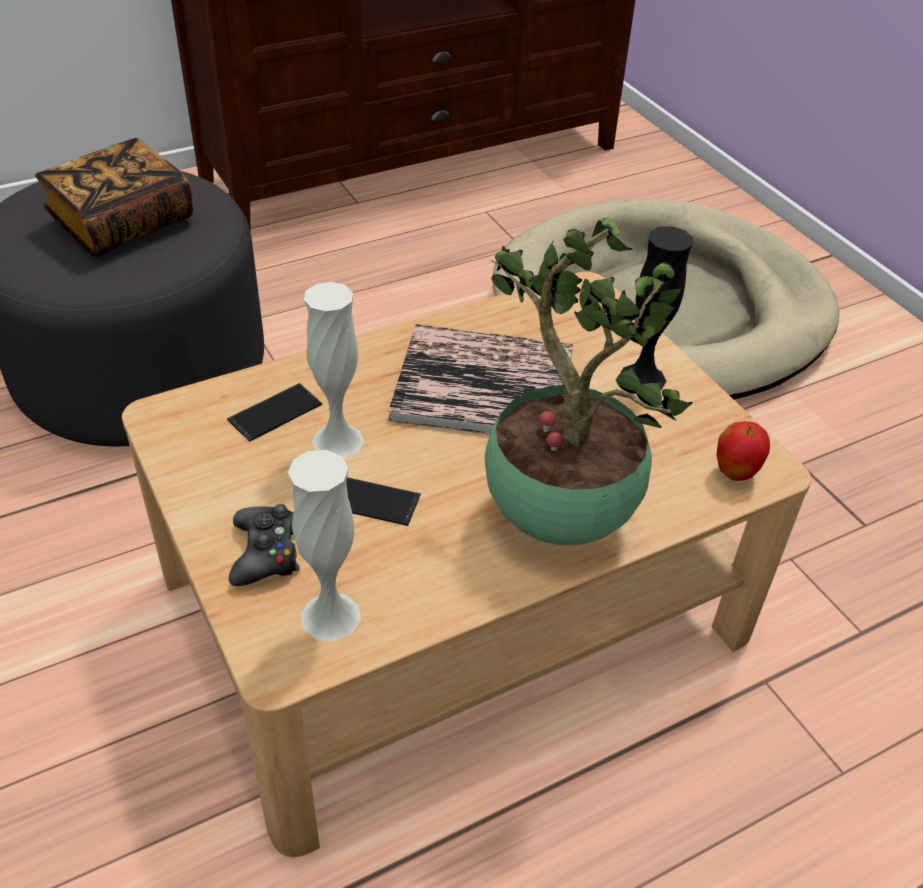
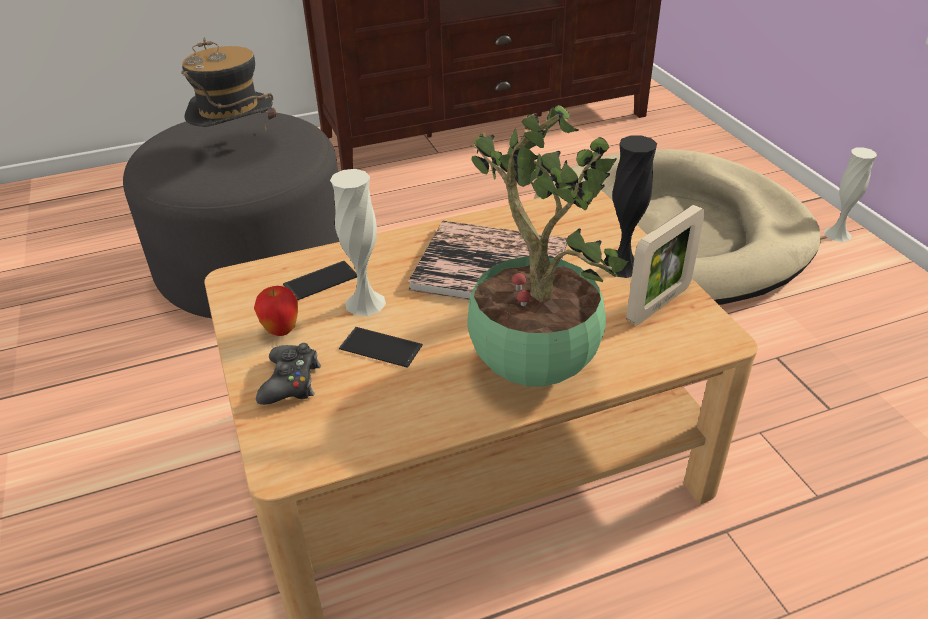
camera: 10 degrees right, 5 degrees down
(122, 223) = (238, 148): book -> hat
(330, 616) = (331, 432): white vase -> white vase (837, 234)
(692, 427) = (658, 304): none -> picture frame
(735, 474) = (690, 341): apple -> apple (281, 331)

